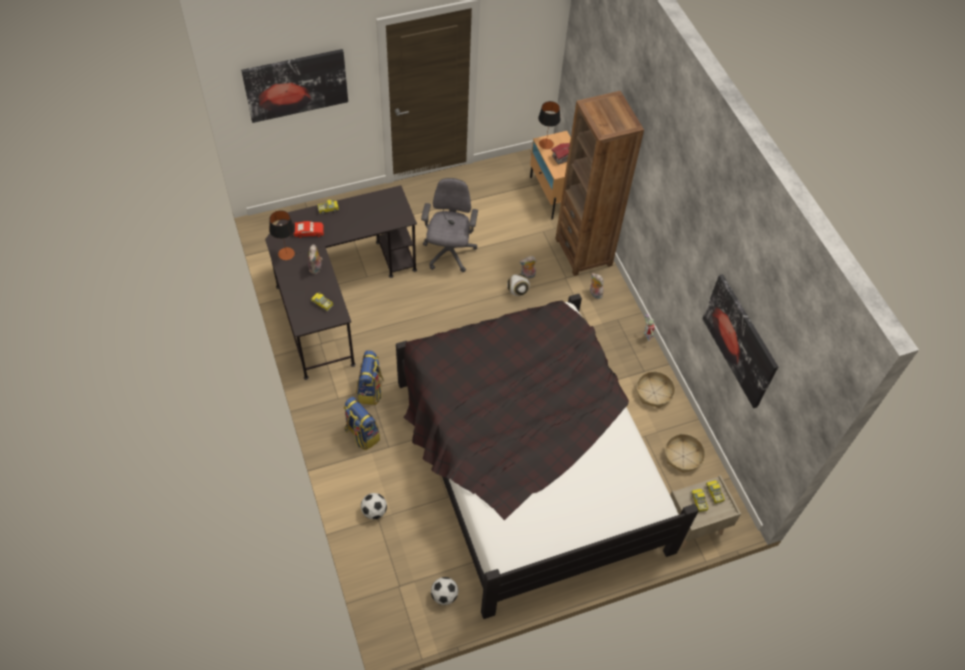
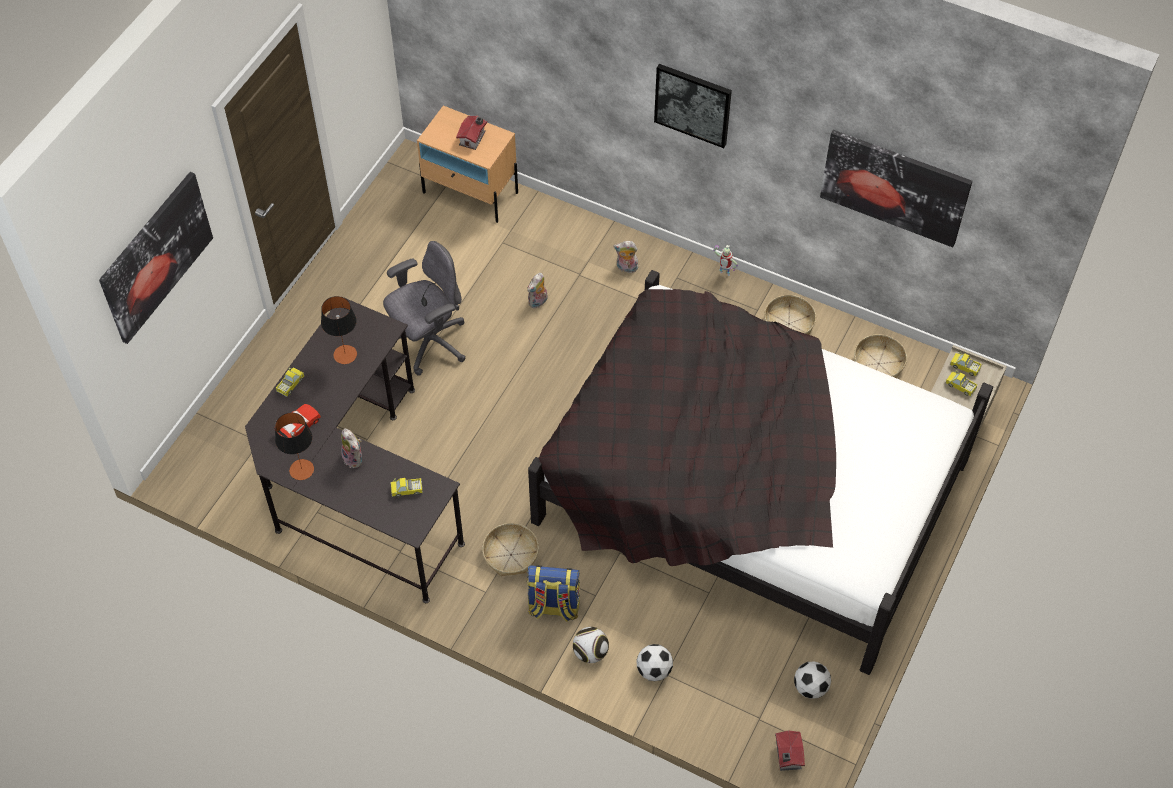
camera: 40 degrees left, 0 degrees up
(370, 390) = (511, 554): backpack -> basket
(391, 620) = (787, 756): none -> toy house
(449, 253) = (429, 343): grey office chair -> grey office chair turned 90 degrees clockwise
(517, 291) = (546, 327): football -> football (590, 652)
(546, 144) = (438, 136): table lamp -> table lamp (345, 354)
(583, 252) = (568, 232): brown bookcase -> none
(666, 207) = (693, 104): none -> picture

